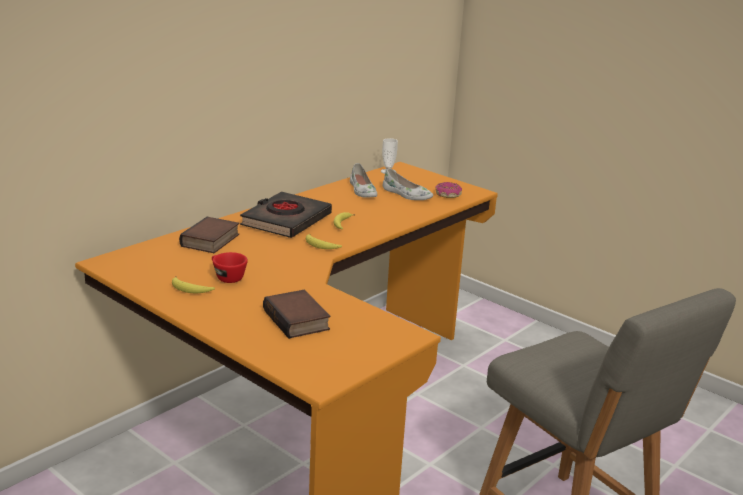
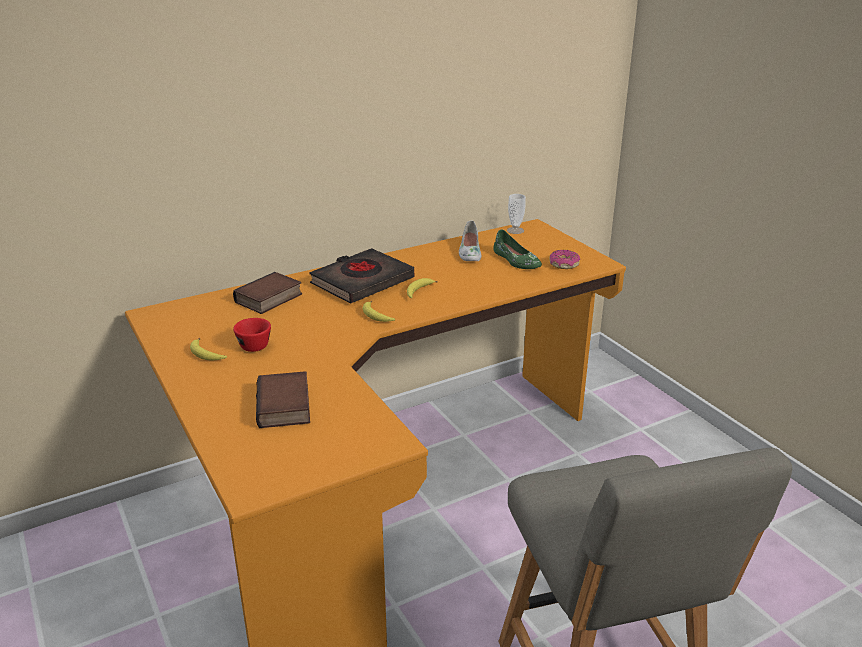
camera: 20 degrees right, 5 degrees up
(406, 195) = (516, 261): white shoe -> green shoe

